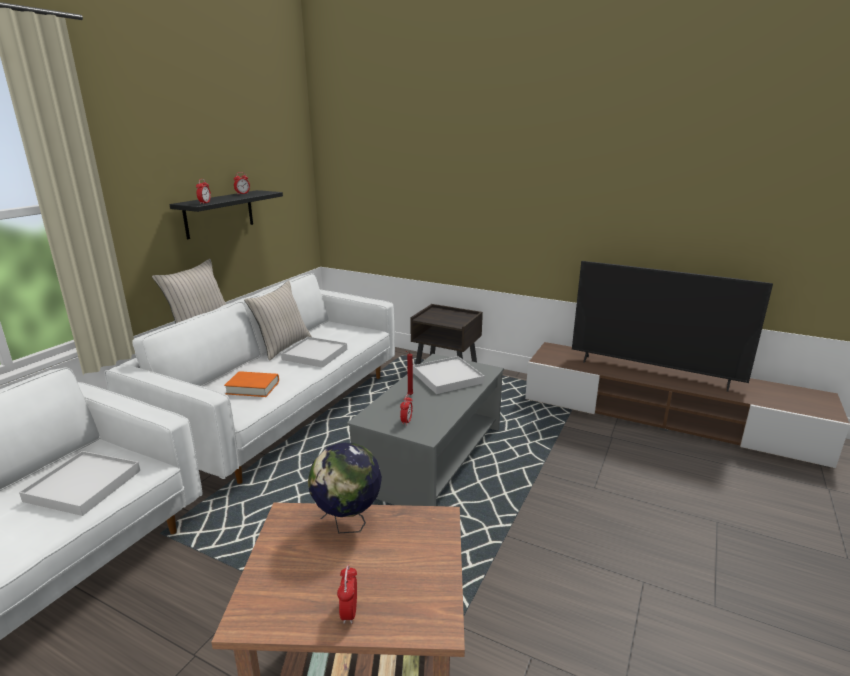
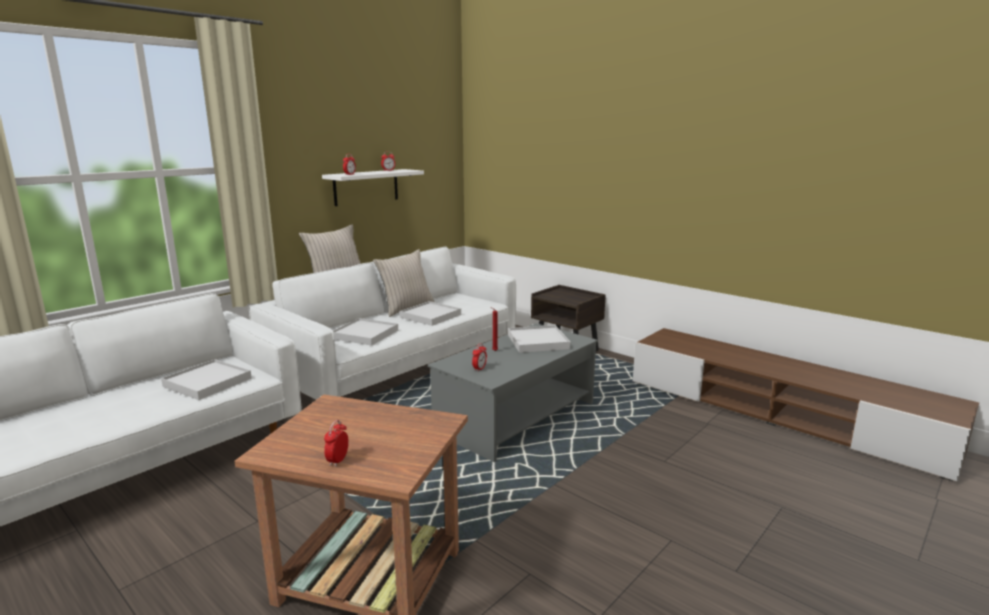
camera: 15 degrees right, 5 degrees down
(219, 214) = (366, 187): black shelf -> white shelf
(253, 388) = (365, 334): orange book -> white tray
(348, 524) = (370, 413): globe -> none
(653, 372) = (765, 363): television -> none

